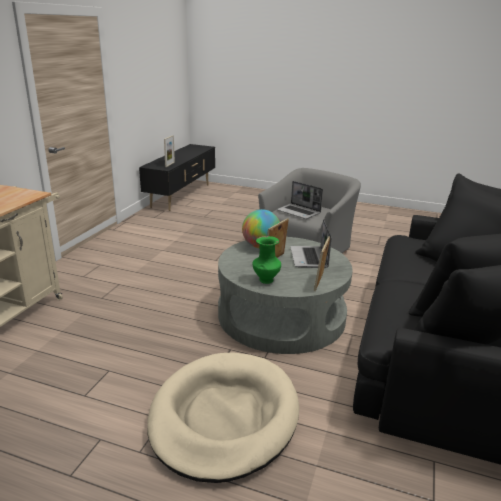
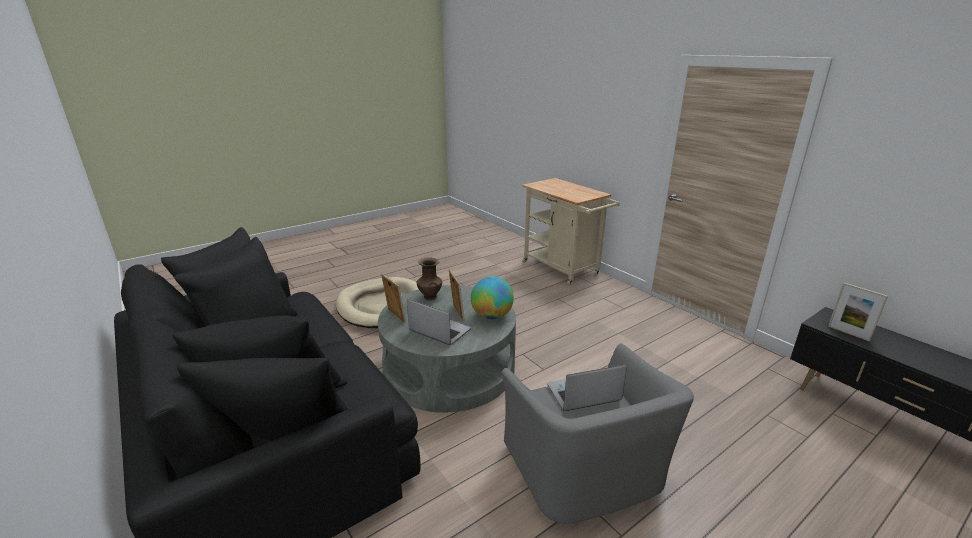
camera: 125 degrees right, 0 degrees up
(266, 280) = (430, 296): green vase -> brown vase

